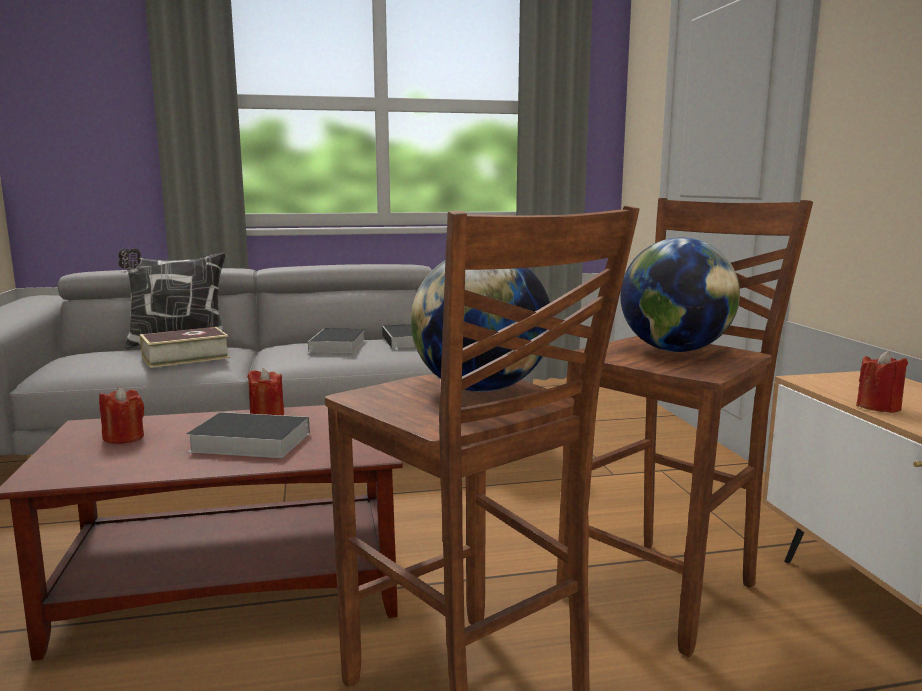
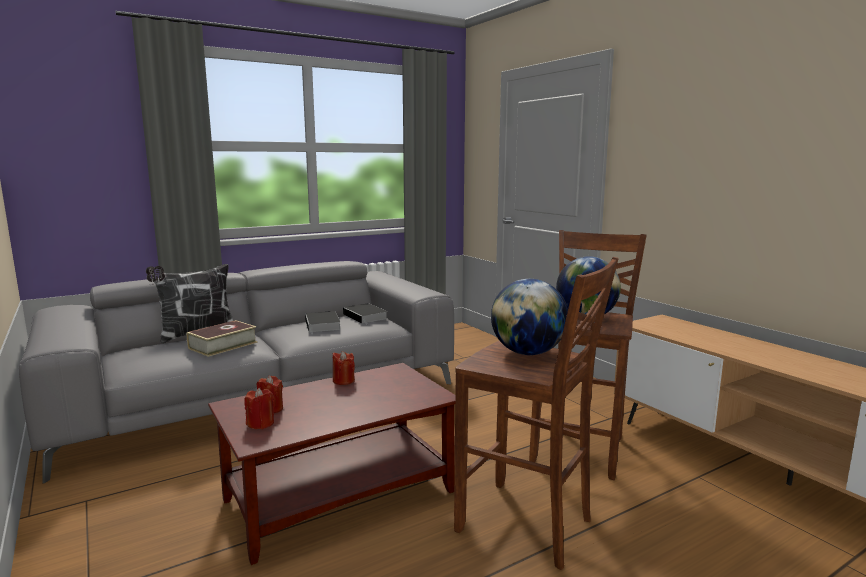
camera: 20 degrees left, 0 degrees up
(246, 442) = (356, 400): book -> none
(878, 407) = (680, 337): red candle -> red candle (260, 423)

